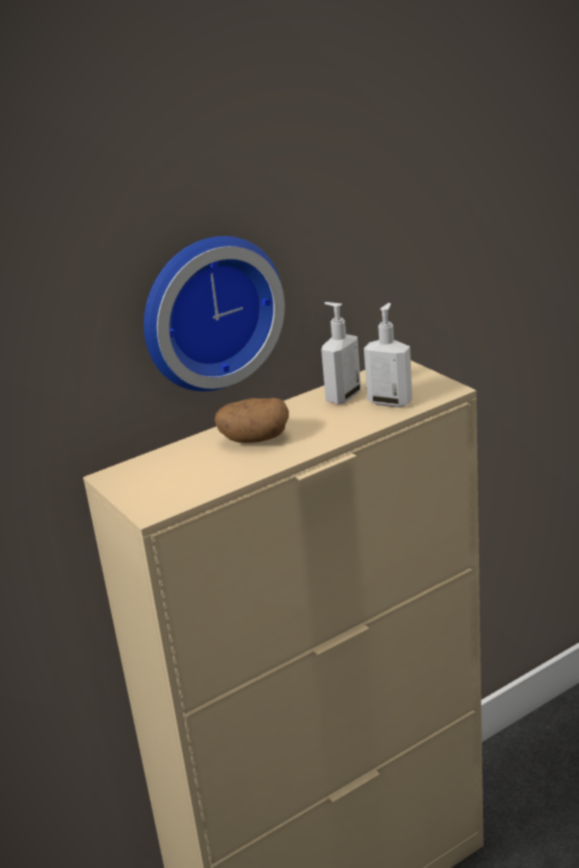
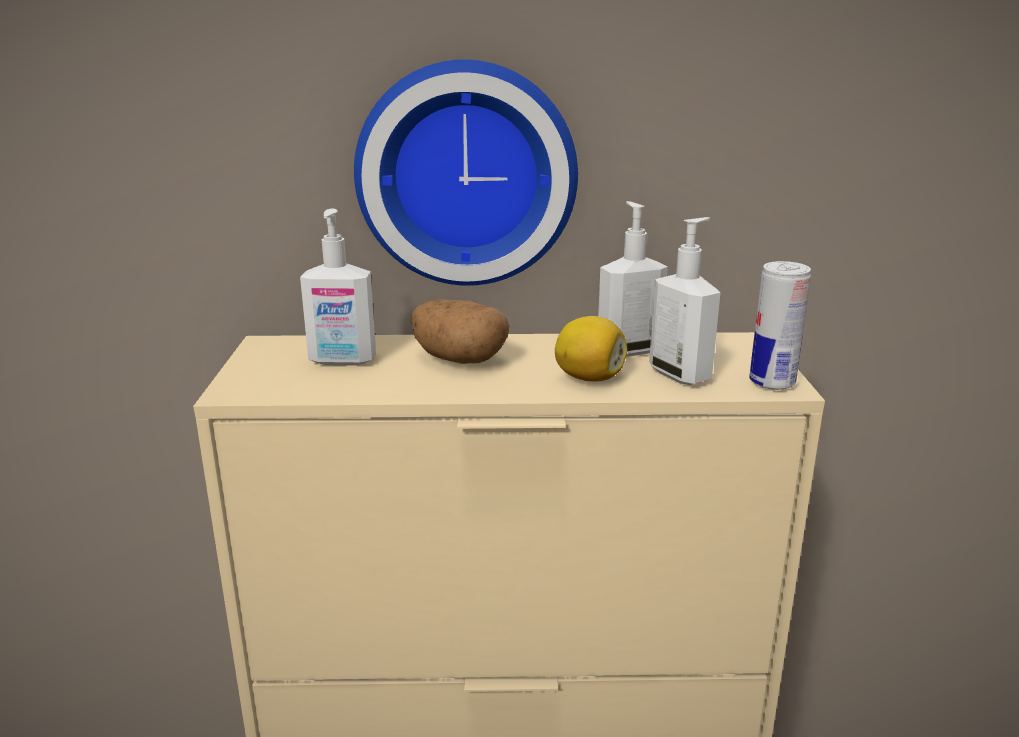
camera: 30 degrees right, 5 degrees down
(183, 468) = (342, 361): none -> soap dispenser
(345, 422) = (589, 378): none -> lemon
(441, 389) = (772, 382): none -> can

